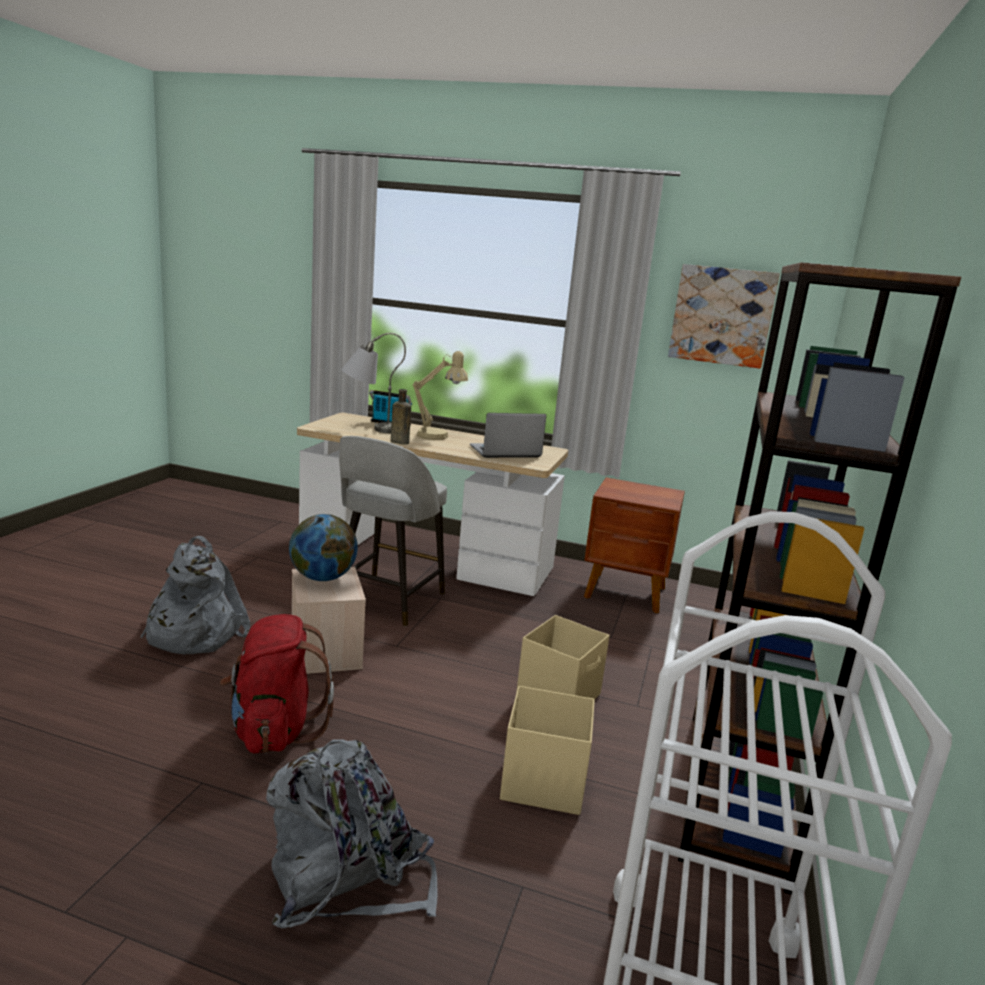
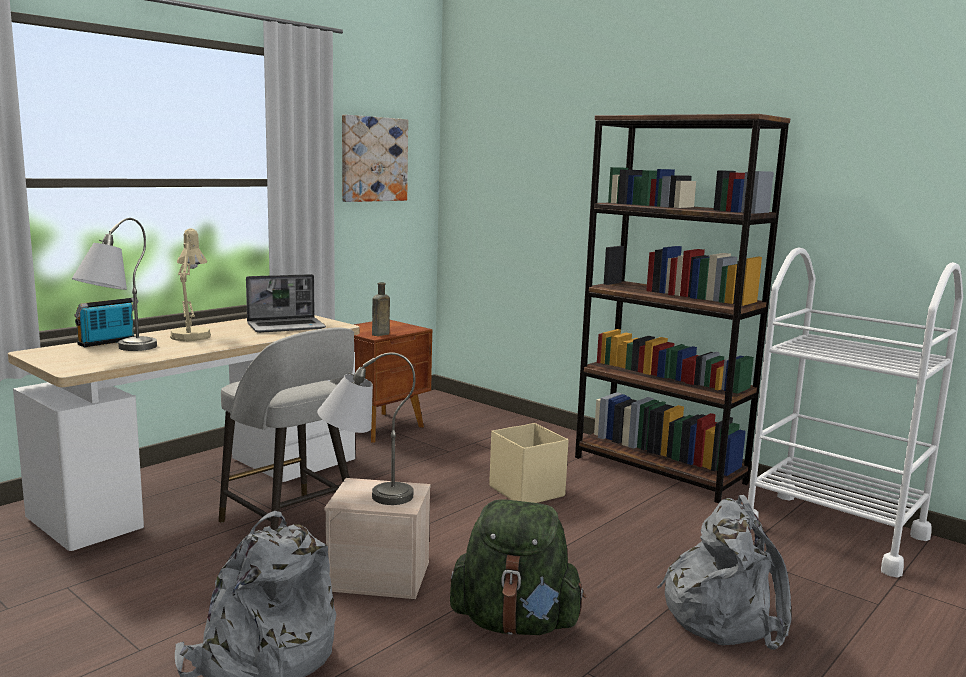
camera: 65 degrees left, 5 degrees down
(274, 730) = (515, 623): red backpack -> green backpack
(322, 578) = (364, 495): globe -> grey table lamp
(398, 442) = (199, 349): brown bottle -> brown bottle (379, 334)
(504, 452) = (287, 327): laptop -> laptop turned 120 degrees counterclockwise
(542, 782) = (632, 523): beige storage box -> none

